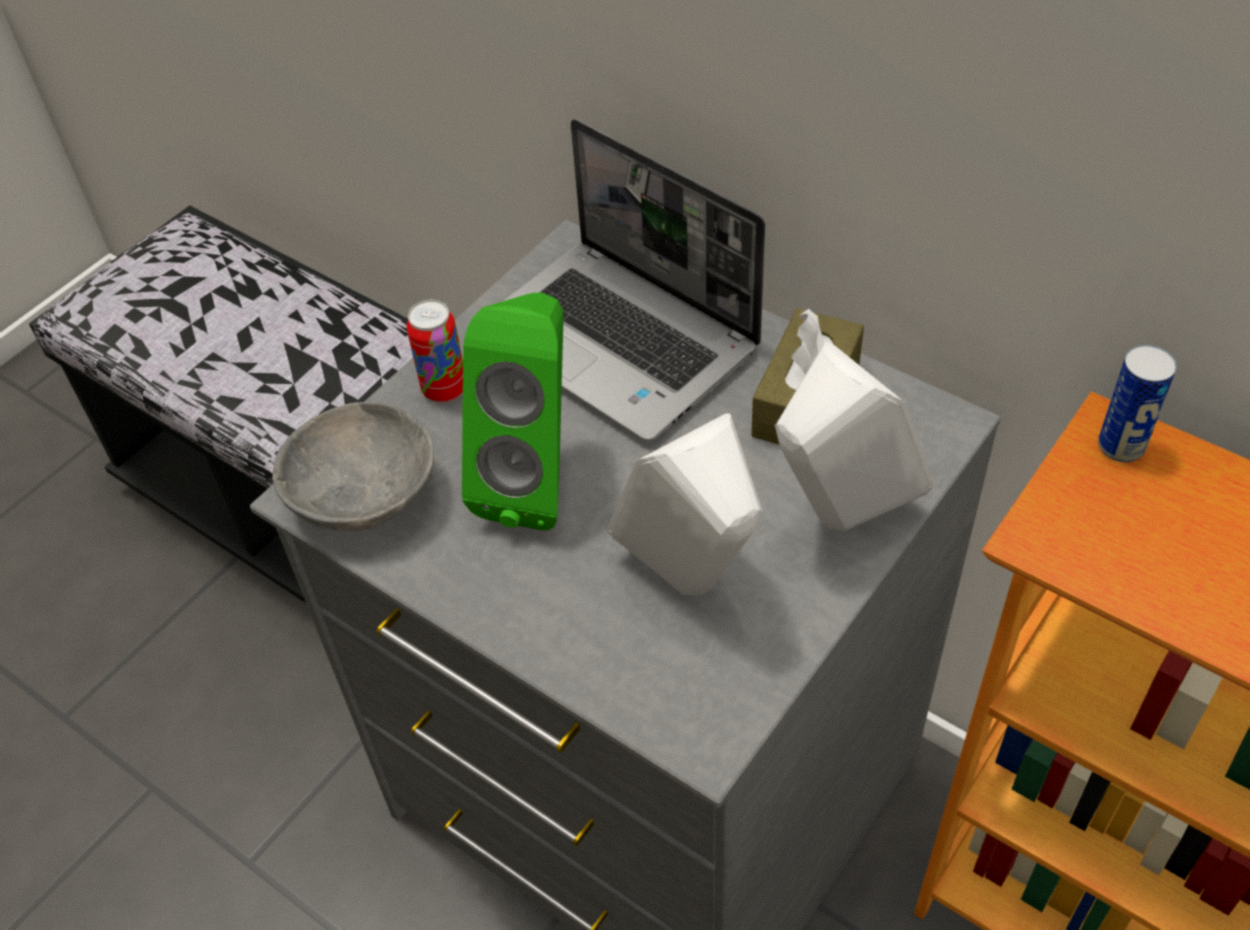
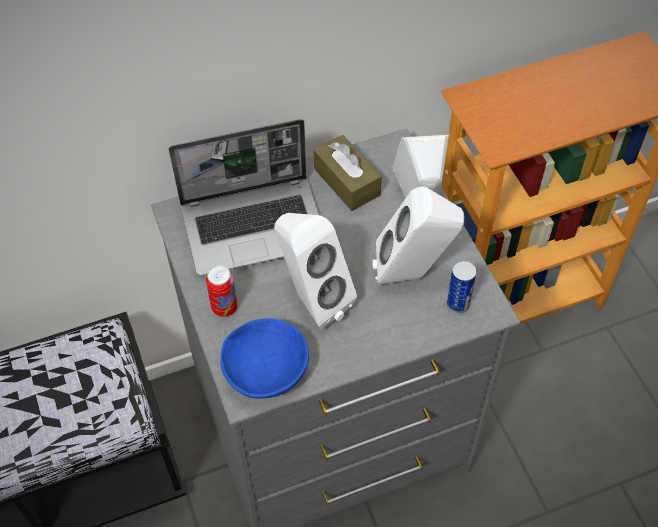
camera: 60 degrees left, 5 degrees up
(367, 497) = (267, 370): grey bowl -> blue bowl
(536, 481) = (312, 299): green speaker -> white speaker
(1121, 446) = (473, 99): can -> can (458, 304)

